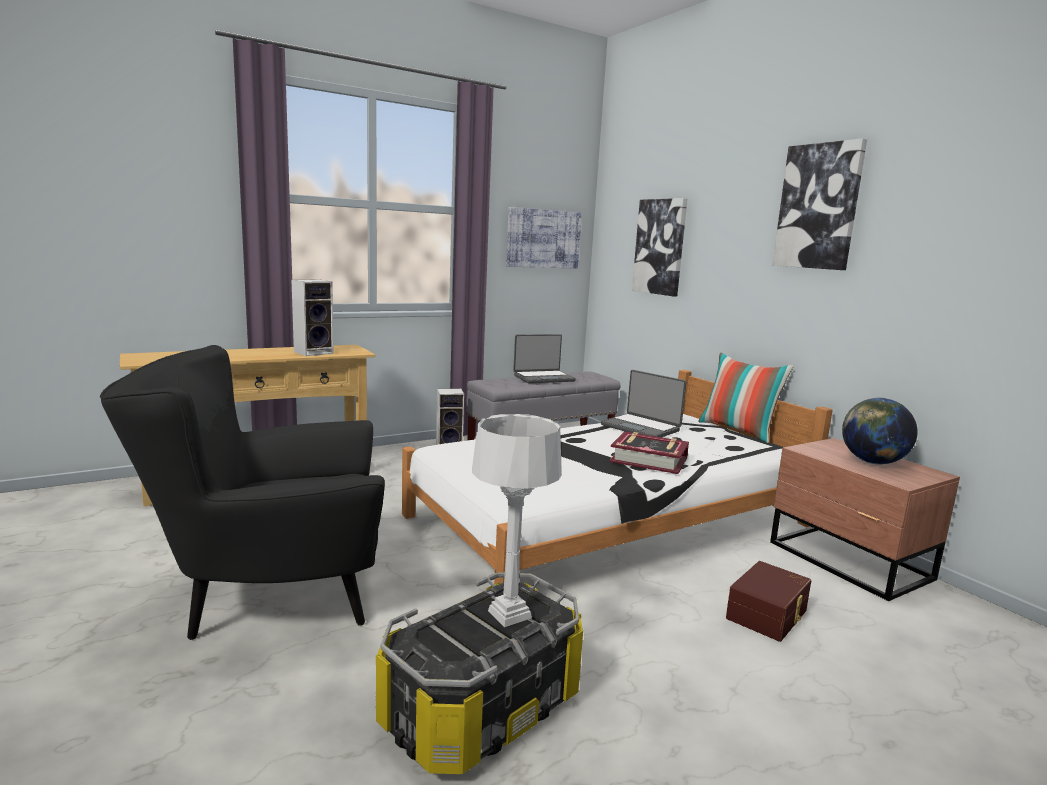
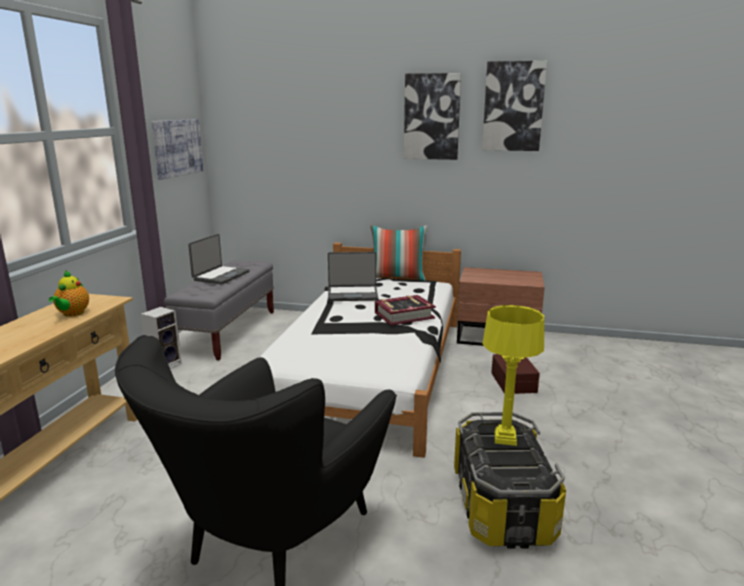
camera: 45 degrees left, 5 degrees up
(314, 352) = (72, 314): speaker -> teapot
(509, 614) = (505, 438): grey table lamp -> yellow table lamp
(660, 247) = (291, 147): picture -> picture (513, 106)
(872, 462) = (505, 276): globe -> none

